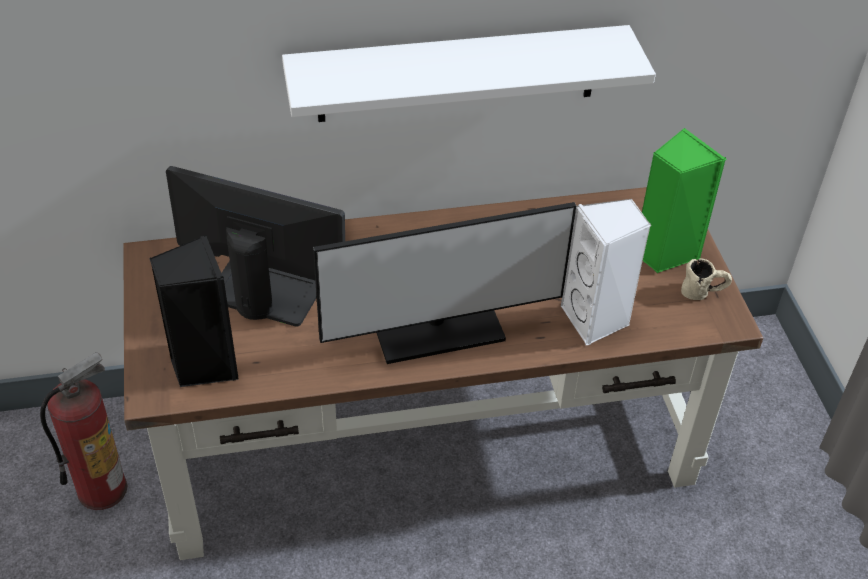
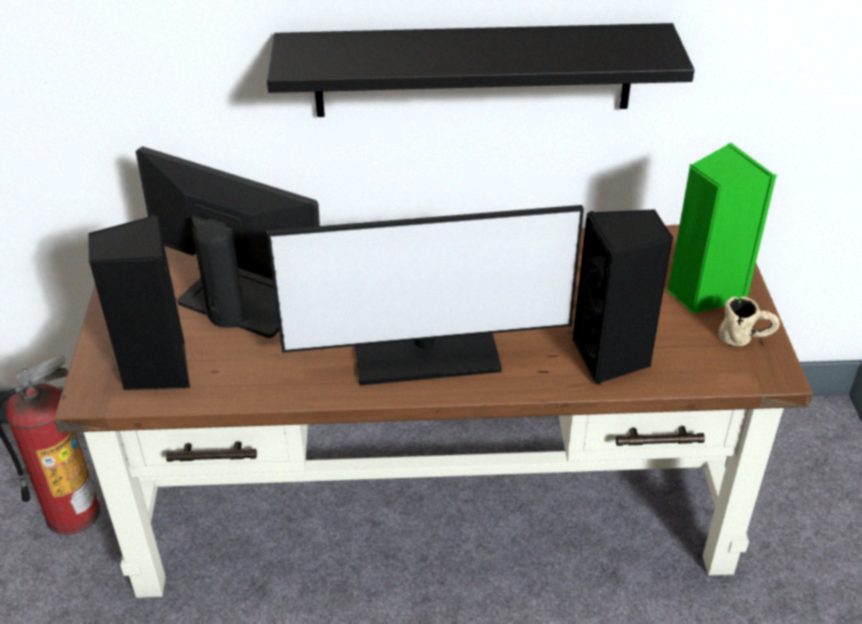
camera: 10 degrees right, 5 degrees down
(457, 74) = (473, 70): white shelf -> black shelf
(596, 320) = (612, 358): white speaker -> black speaker

